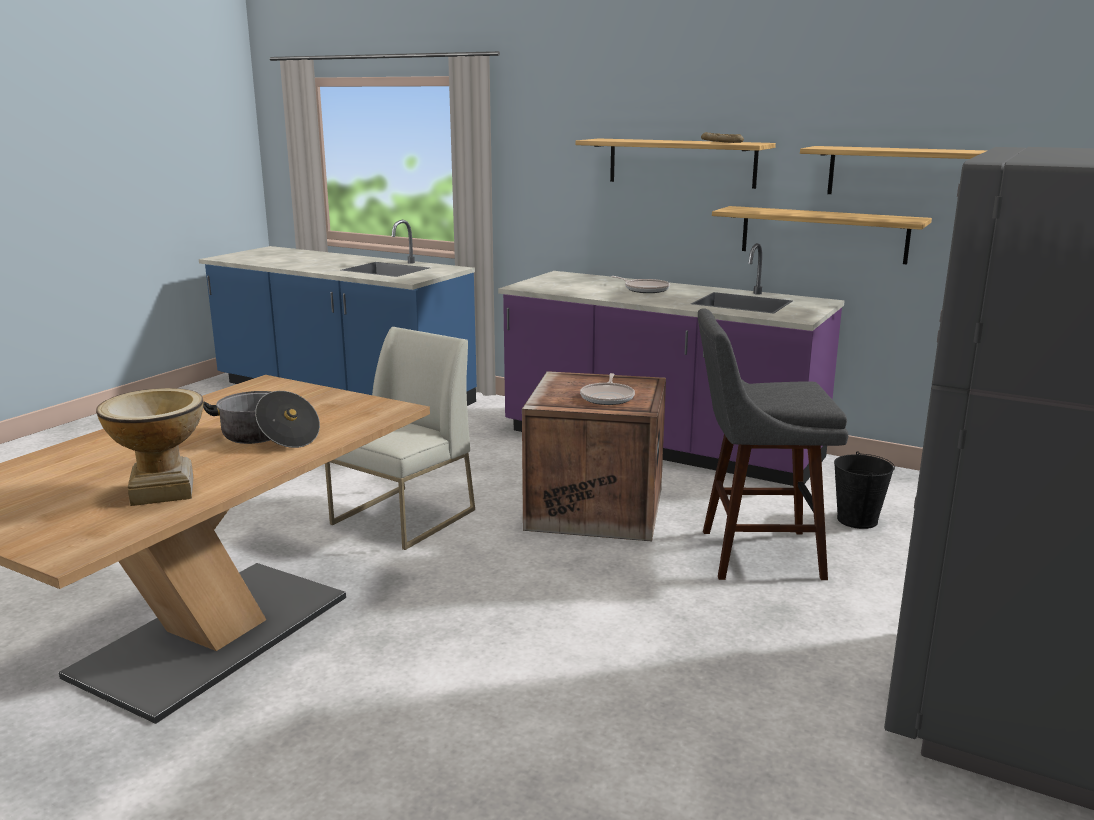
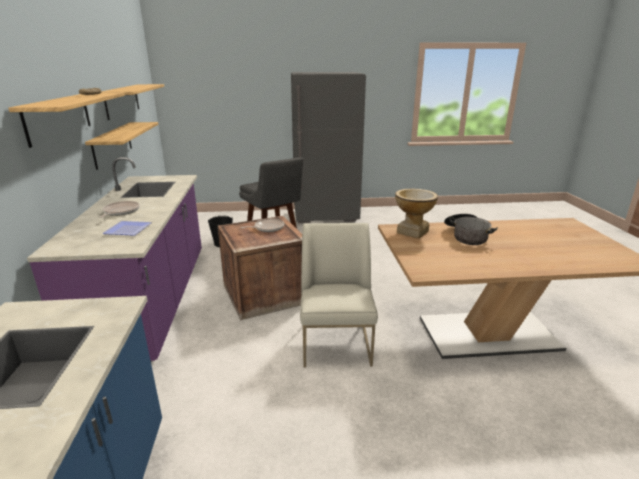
camera: 125 degrees left, 5 degrees up
(163, 491) = (528, 230): vase -> vase (412, 232)
(403, 518) = (336, 343): white chair -> white chair turned 90 degrees clockwise
(570, 288) = (128, 230): none -> plate

